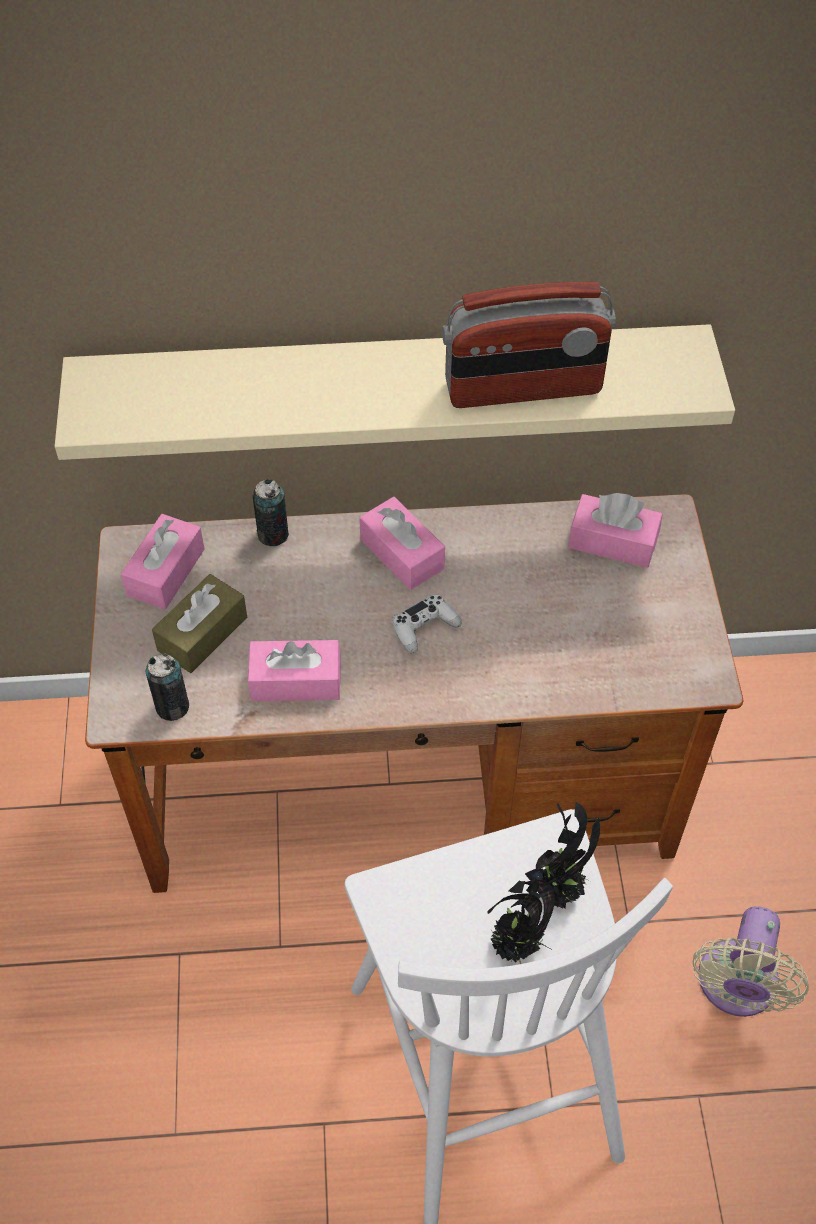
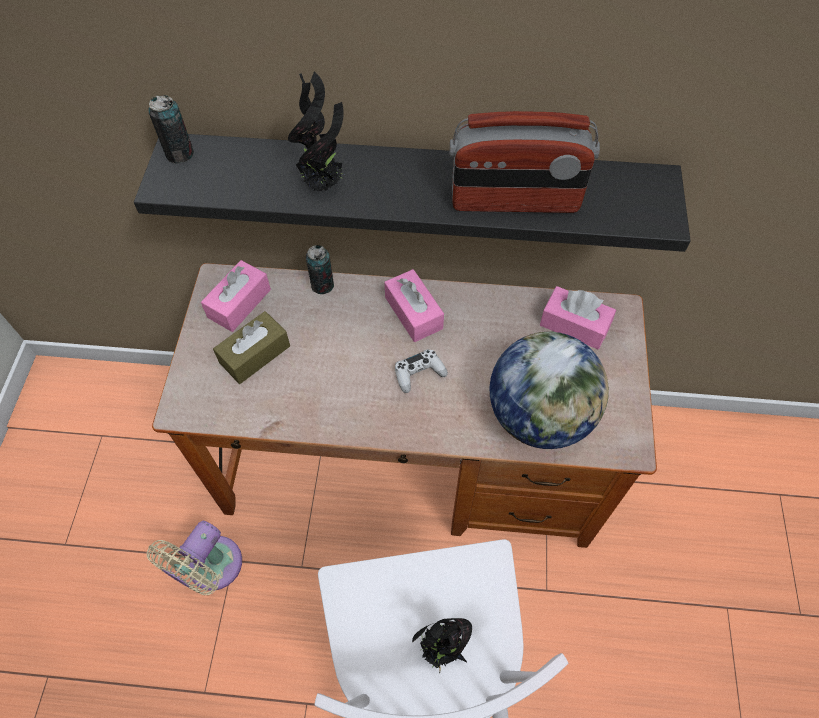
camera: 10 degrees right, 5 degrees up
(172, 707) = (220, 408): can -> can (180, 154)
(296, 681) = (315, 402): pink tissue box -> none
(390, 382) = (415, 182): beige shelf -> black shelf
(559, 889) = (483, 606): potted plant -> potted plant (324, 184)
(588, 657) = (539, 415): none -> globe
(735, 987) = (616, 652): beige fan -> beige fan (211, 569)

